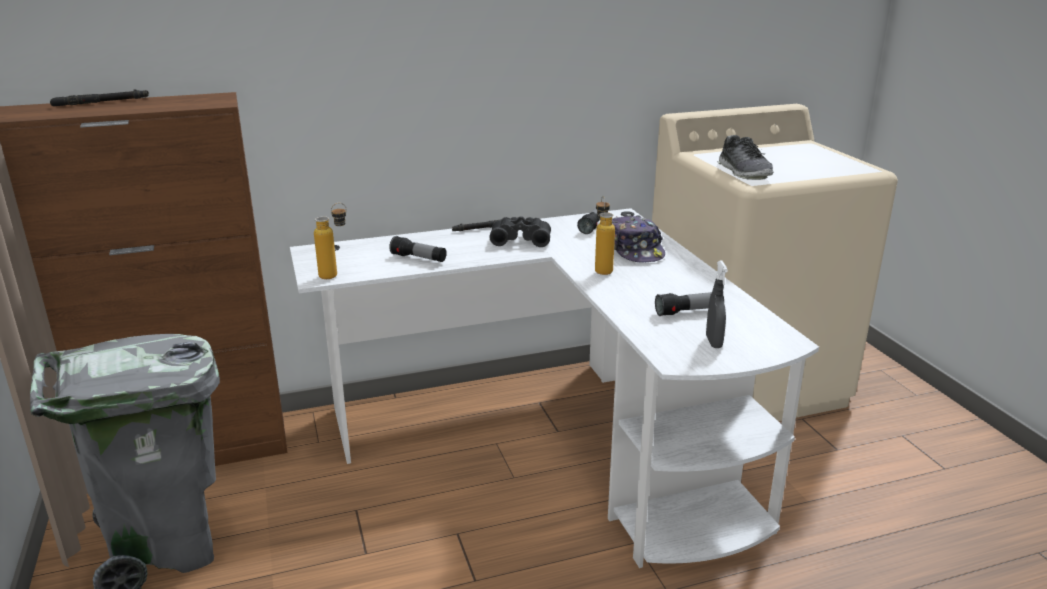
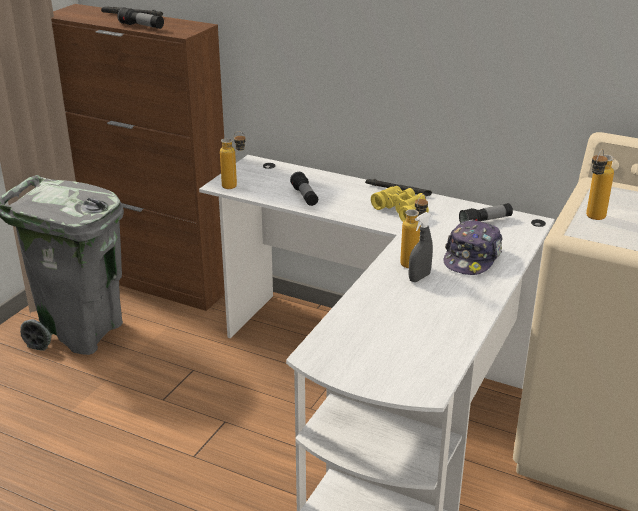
camera: 45 degrees right, 5 degrees up
(521, 239) = (403, 210): black binoculars -> yellow binoculars
(689, 312) = (402, 327): flashlight -> flashlight (142, 27)
(713, 342) = (369, 358): grey spray bottle -> grey spray bottle (419, 277)
(744, 172) = (592, 219): shoe -> bottle

